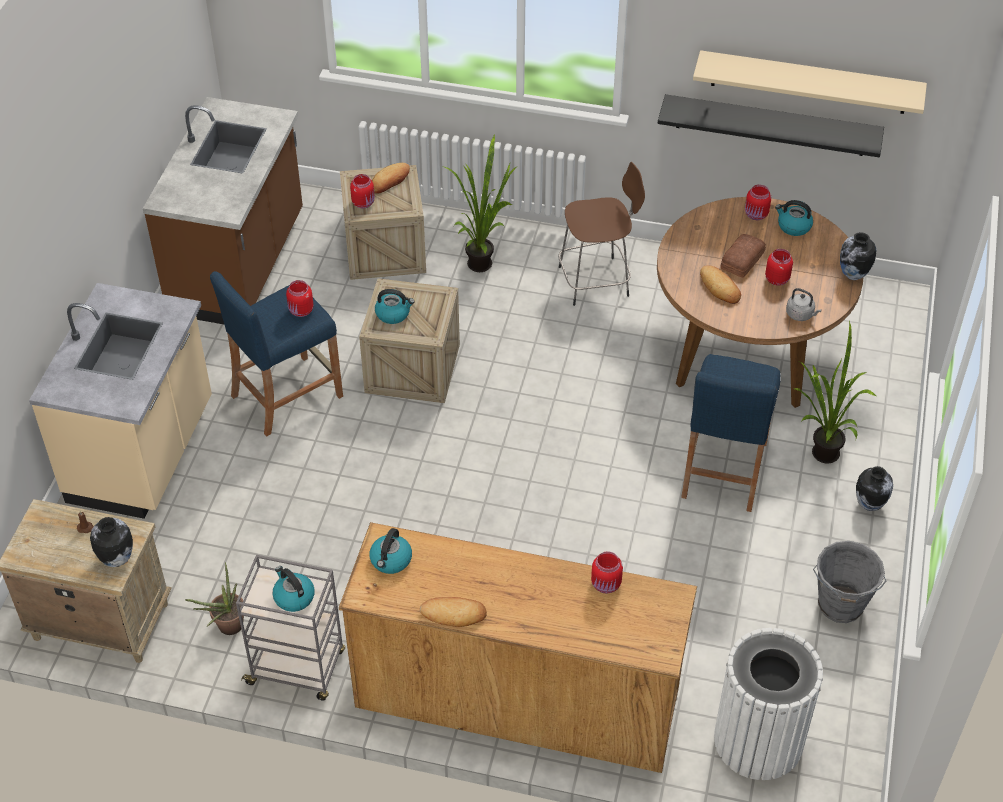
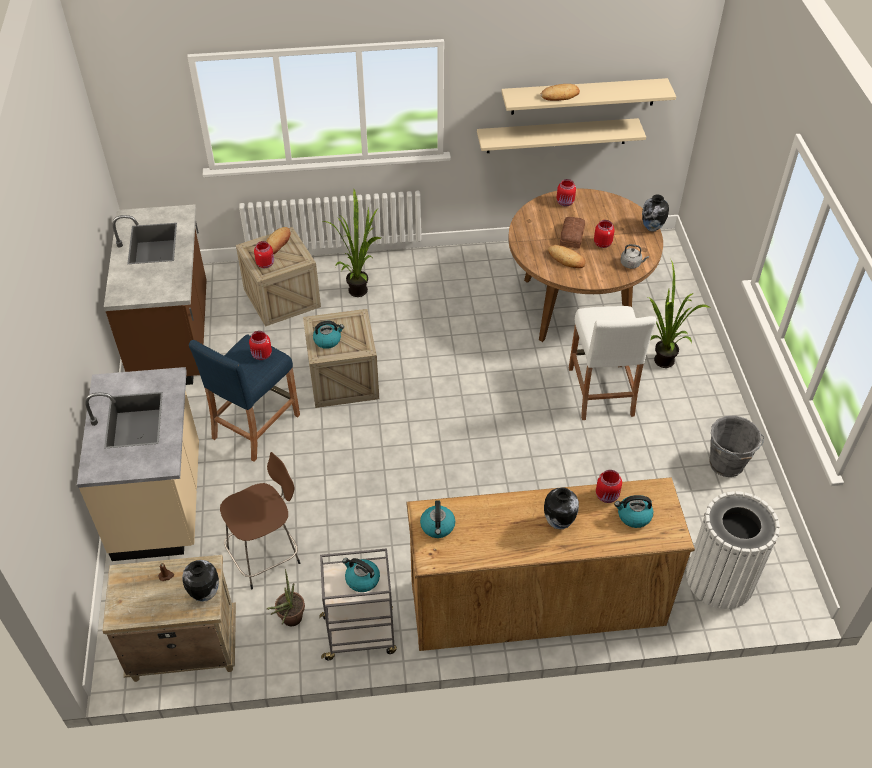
camera: 20 degrees left, 0 degrees up
(453, 614) = (506, 553): bread -> bread (560, 95)
(596, 281) = (448, 281): brown stool -> brown stool (266, 555)
(723, 469) = (601, 391): blue stool -> white stool
(771, 125) = (557, 135): black shelf -> beige shelf
(793, 226) = (594, 204): kettle -> kettle (633, 516)
(869, 504) = (710, 388): vase -> vase (558, 522)

